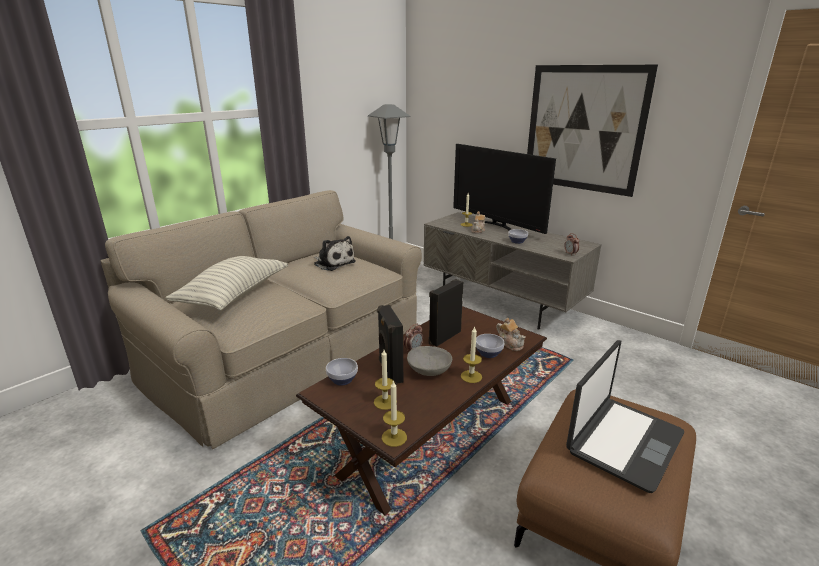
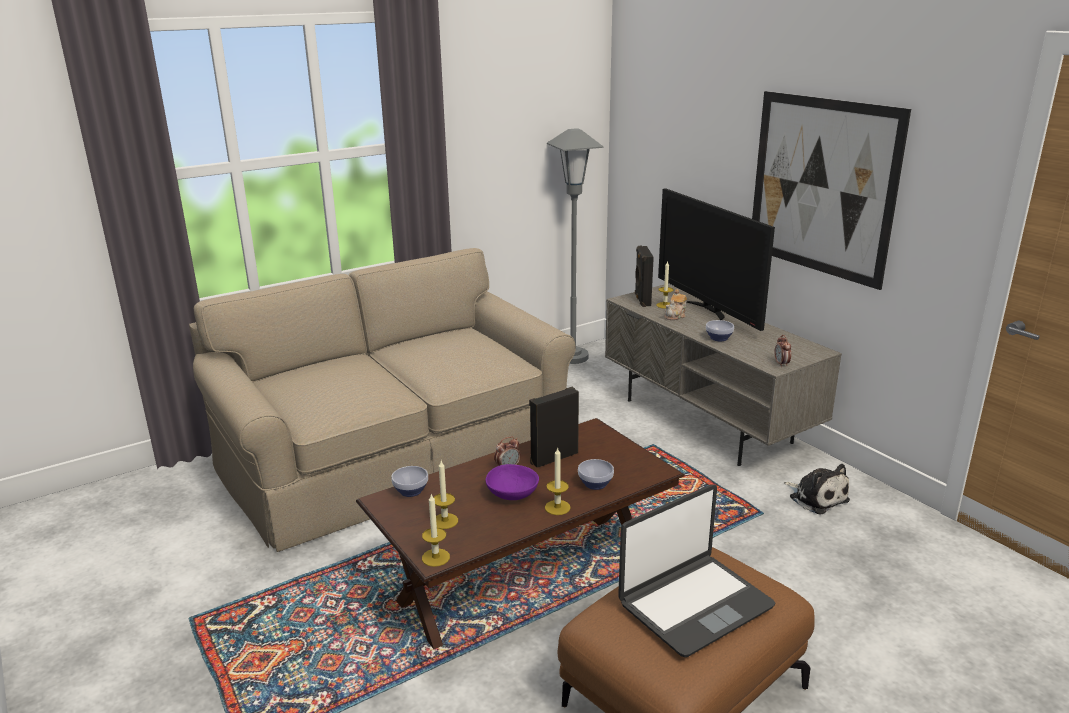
camera: 15 degrees right, 0 degrees up
(234, 295) = (326, 378): pillow -> none
(333, 263) = (459, 347): plush toy -> plush toy (816, 498)
(389, 371) = (467, 489): black speaker -> black speaker (642, 300)
(428, 371) = (511, 494): grey bowl -> purple bowl
(510, 344) = (630, 476): teapot -> none

